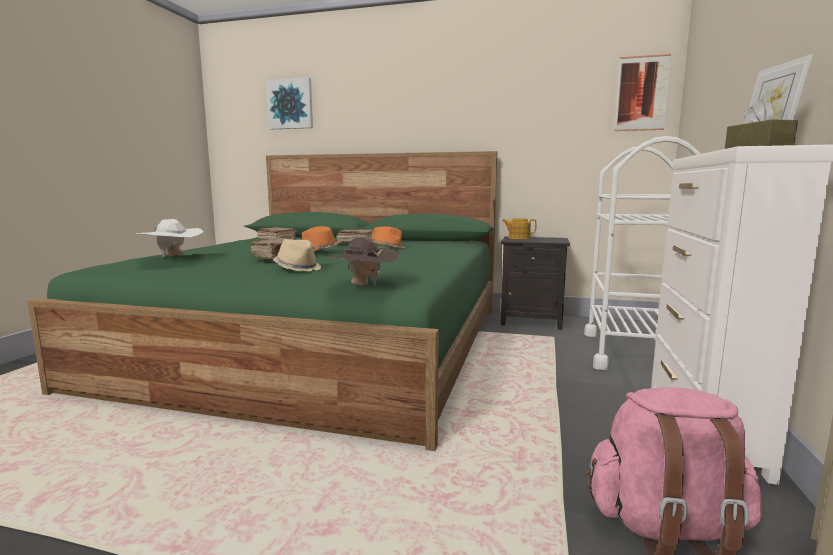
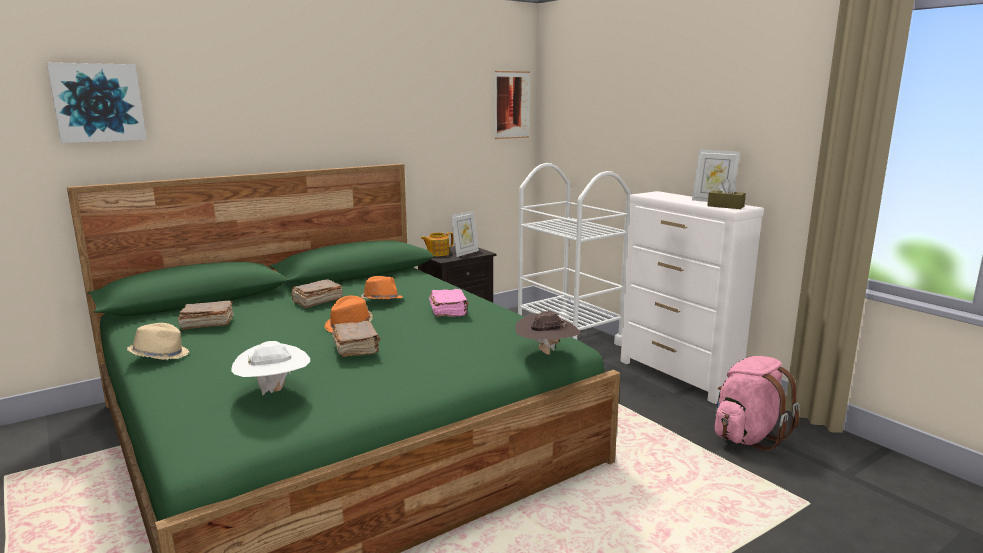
camera: 50 degrees left, 5 degrees up
(298, 268) = (429, 355): beige hat -> beige hat (160, 355)
(401, 257) = (449, 311): none -> pink book
(542, 240) = (465, 253): none -> picture frame

